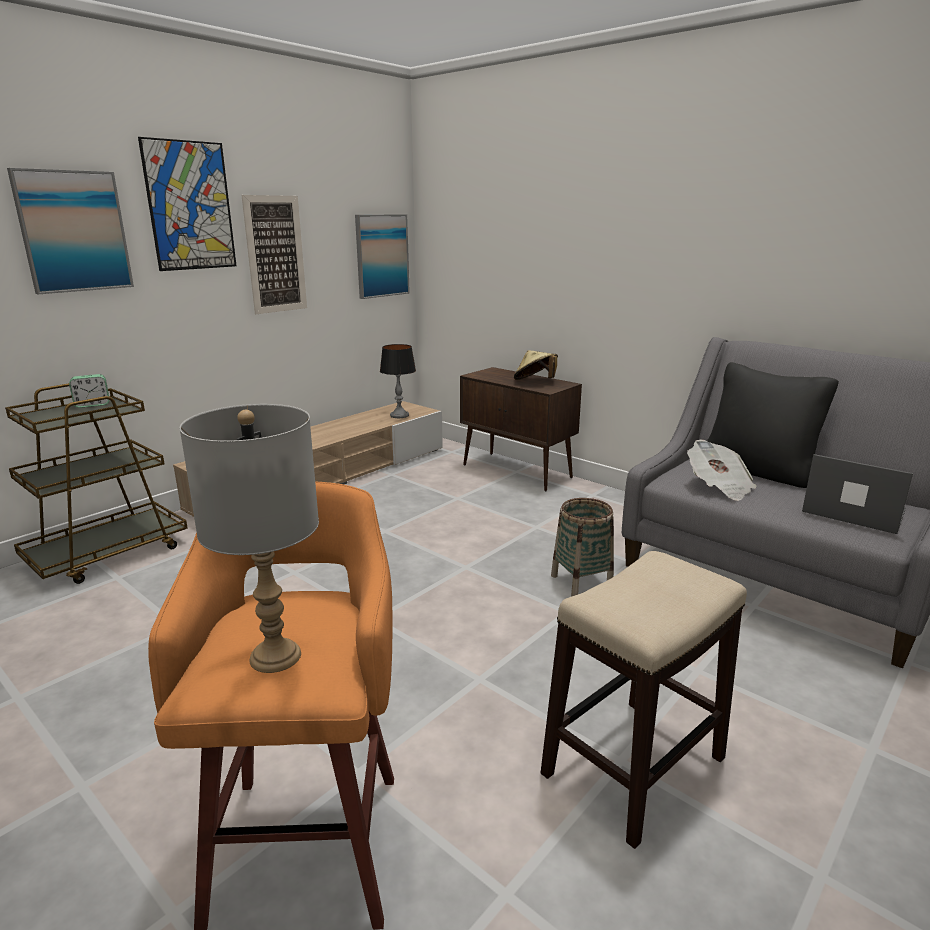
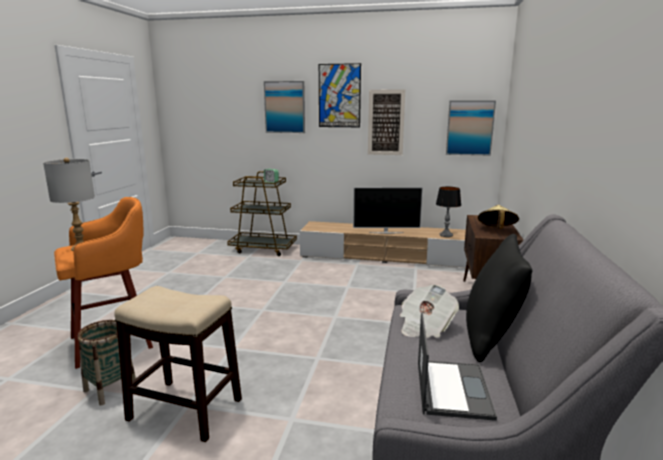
camera: 60 degrees right, 5 degrees down
(332, 437) = (386, 232): none -> television
(581, 581) = (359, 355): basket -> basket (110, 389)

